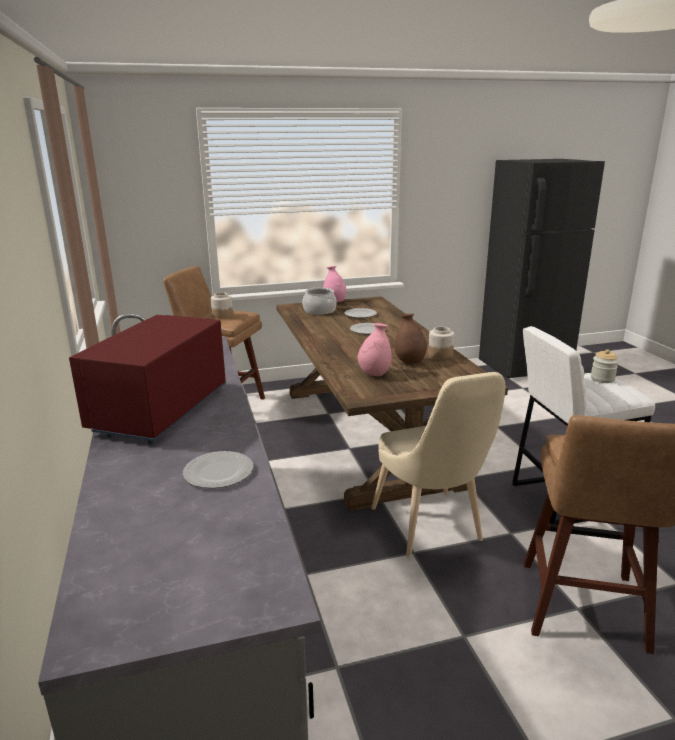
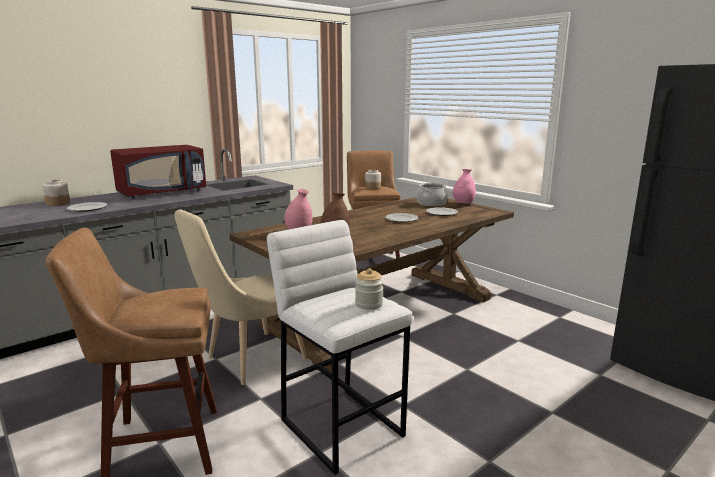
camera: 65 degrees right, 5 degrees down
(161, 411) = (162, 193): red microwave -> red microwave turned 150 degrees clockwise
(440, 354) = (367, 243): jar -> jar (58, 203)

